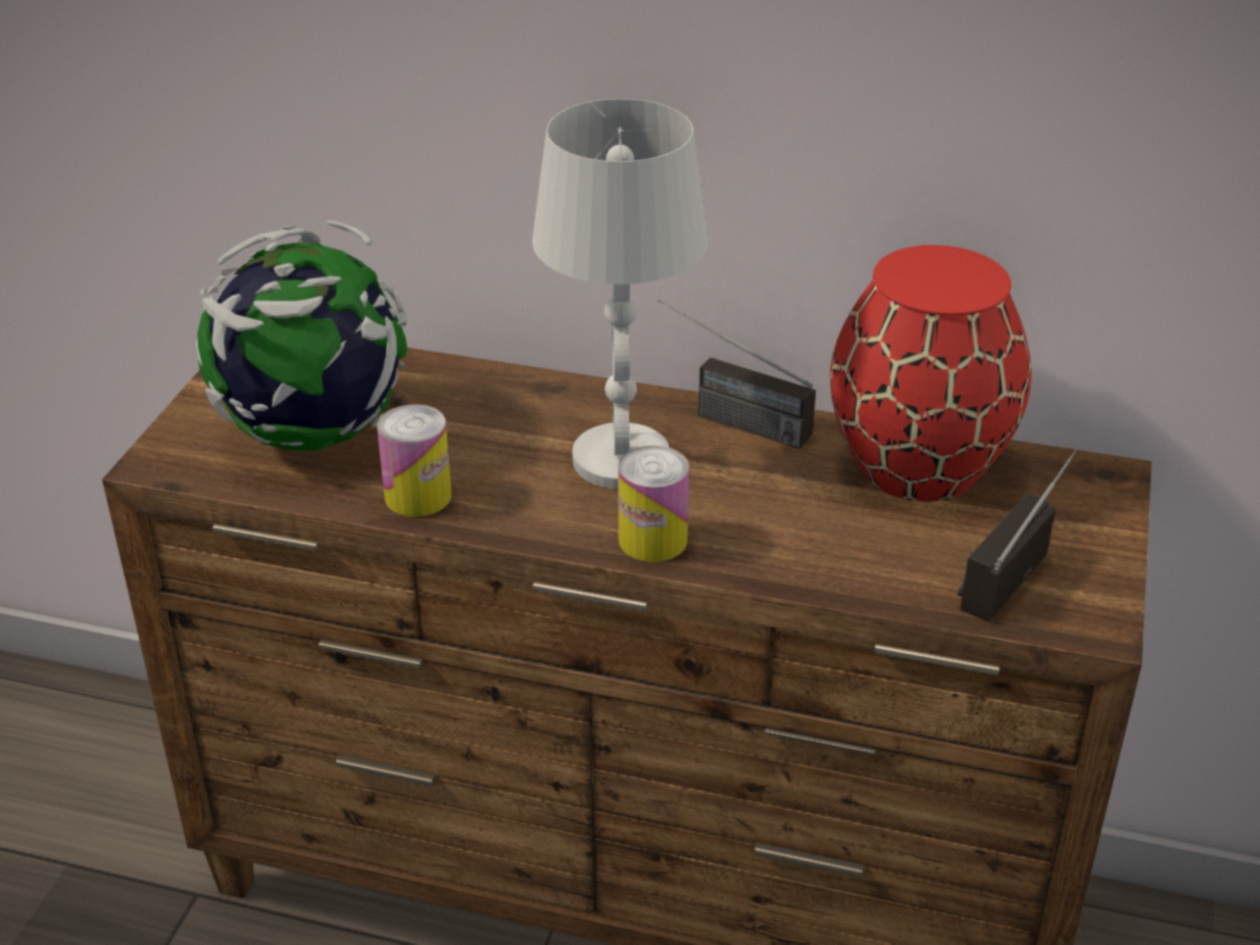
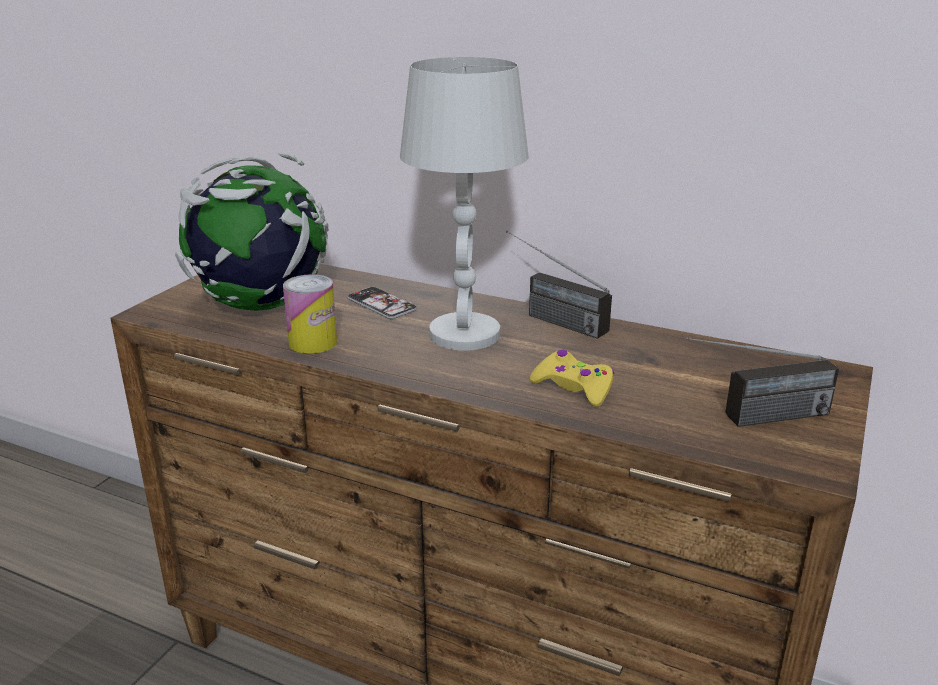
camera: 10 degrees right, 10 degrees down
(487, 415) = (381, 304): none -> phone
(653, 540) = (470, 381): can -> none
(787, 536) = (573, 387): none -> yellow game controller
(915, 467) = (683, 355): red vase -> none
(1016, 562) = (753, 419): radio -> radio turned 150 degrees counterclockwise

